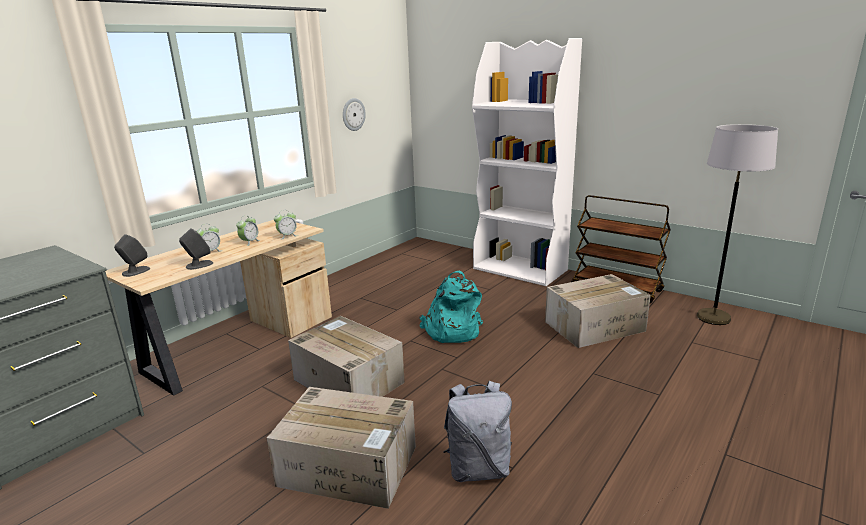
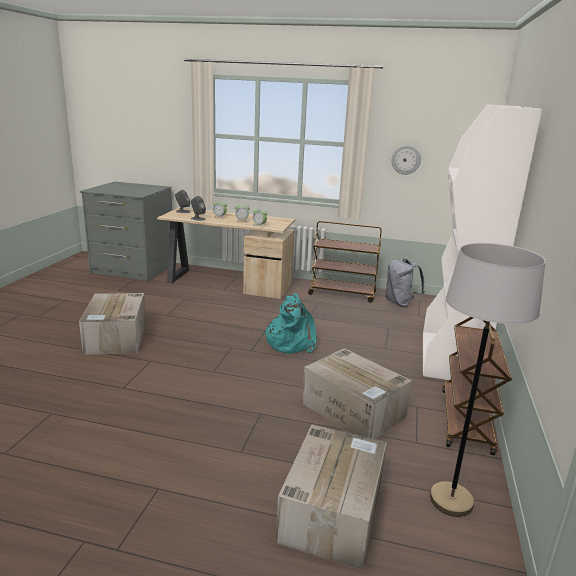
camera: 65 degrees right, 0 degrees up
(347, 380) = (201, 320): cardboard box -> cardboard box (332, 510)
(353, 281) = (342, 294): none -> brown cart
(478, 469) = (119, 376): grey backpack -> grey backpack (400, 303)

